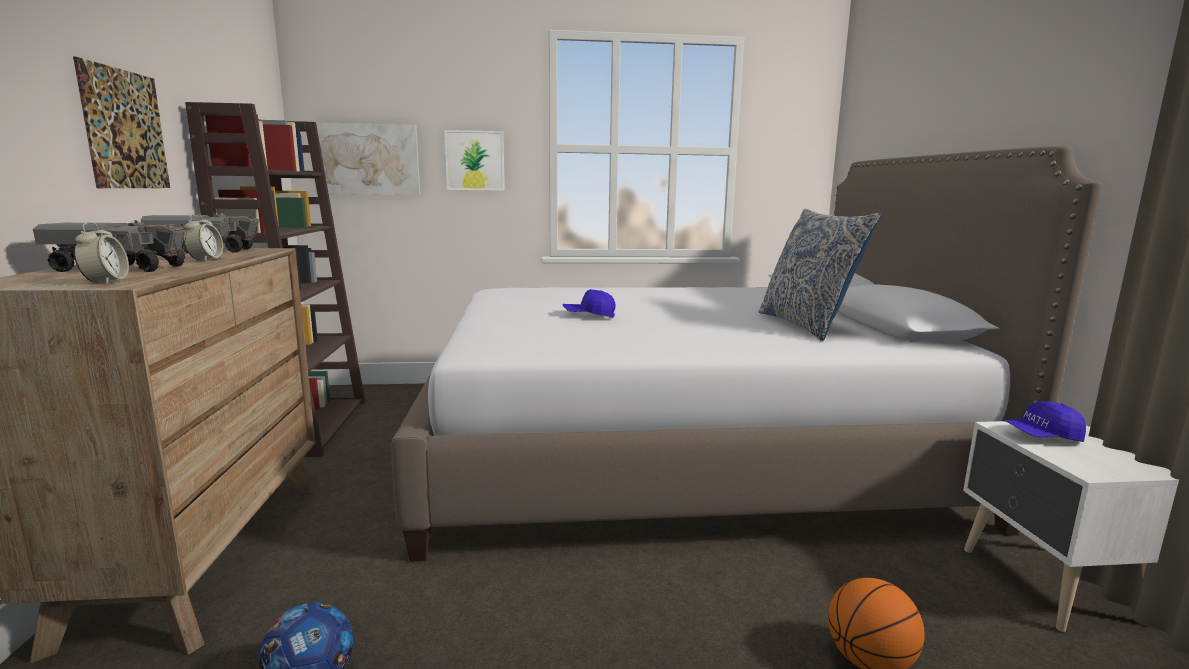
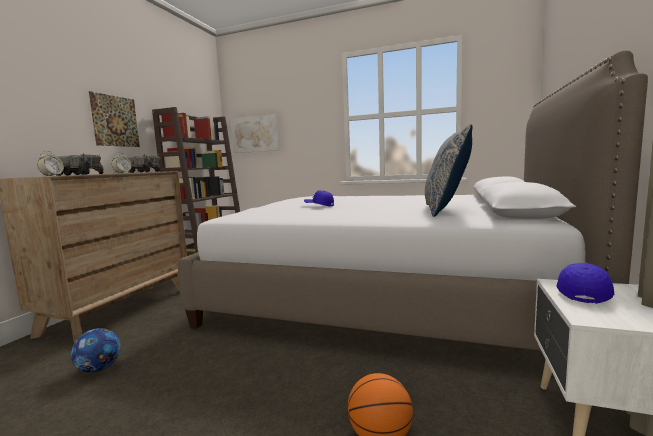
camera: 25 degrees right, 5 degrees down
(475, 160) = (305, 129): picture -> none
(1042, 437) = (583, 292): blue cap -> blue cap turned 105 degrees clockwise

